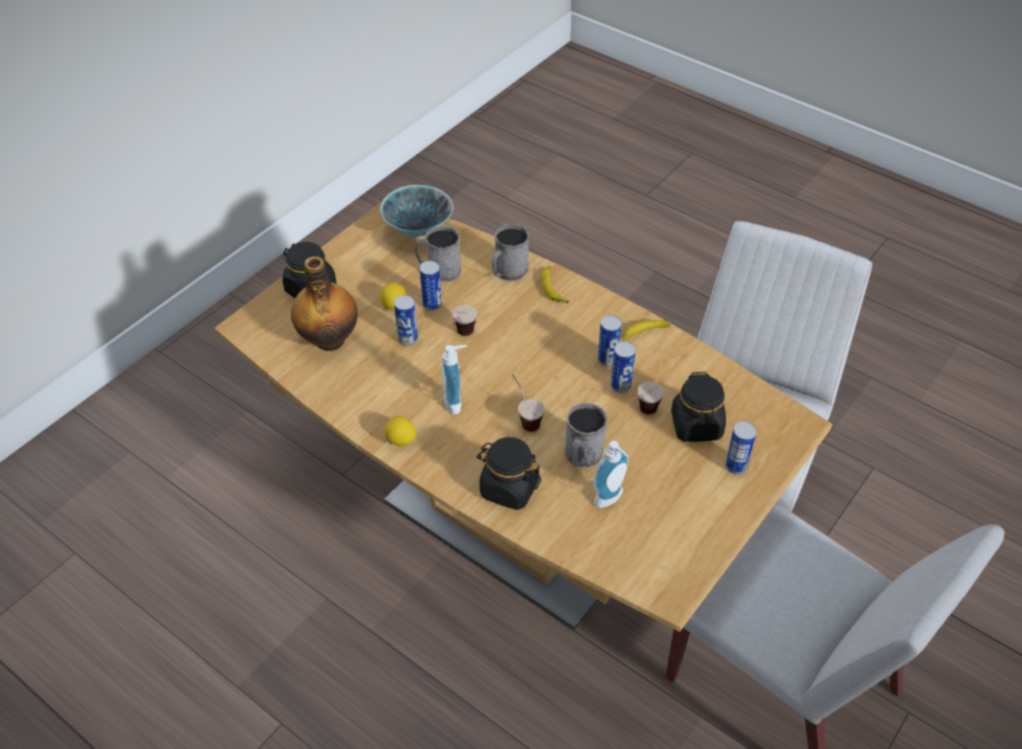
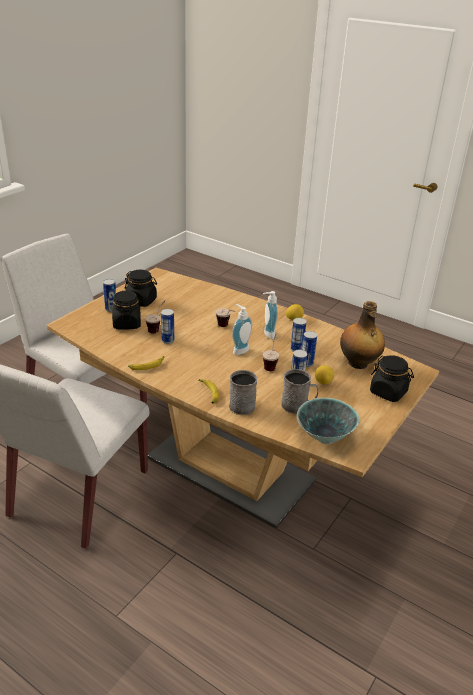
camera: 175 degrees right, 15 degrees down
(509, 488) = (232, 303): black jar -> black jar (141, 301)
(582, 456) = (194, 313): grey mug -> none
(607, 359) = (174, 353): can -> can (296, 349)
(611, 500) = (180, 299): soap dispenser -> soap dispenser (239, 350)

